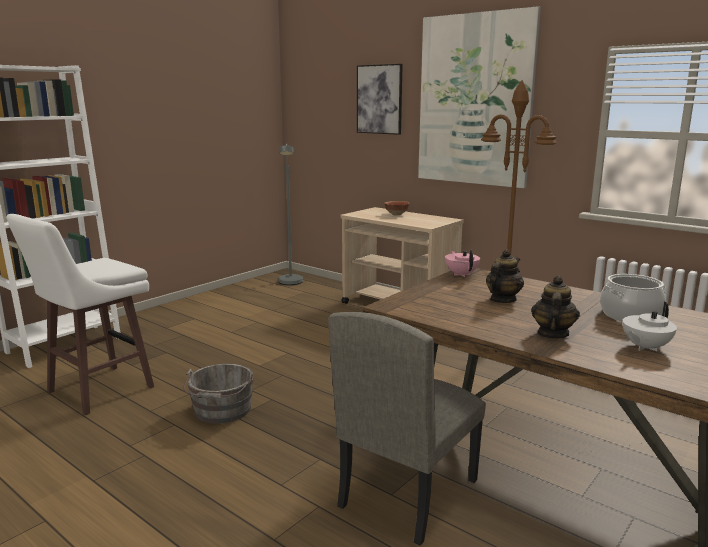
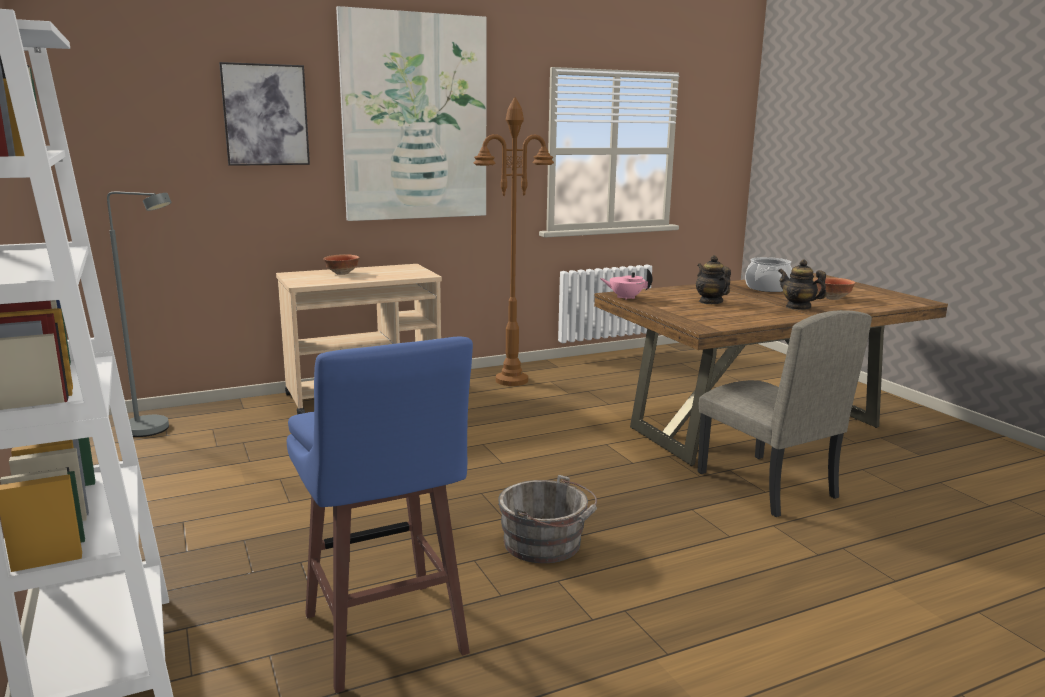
camera: 65 degrees left, 0 degrees up
(97, 390) = (384, 637): white stool -> blue stool
(644, 347) = (832, 298): white teapot -> bowl

